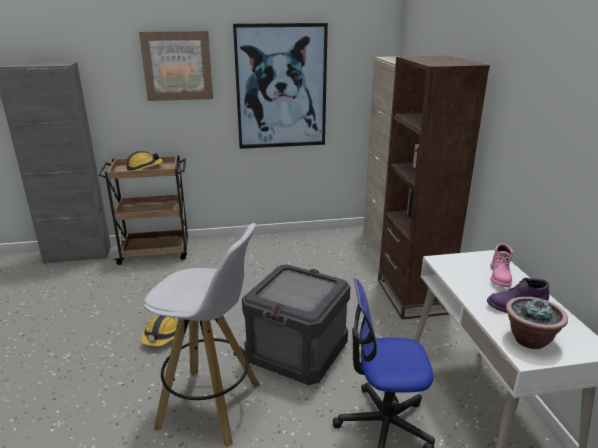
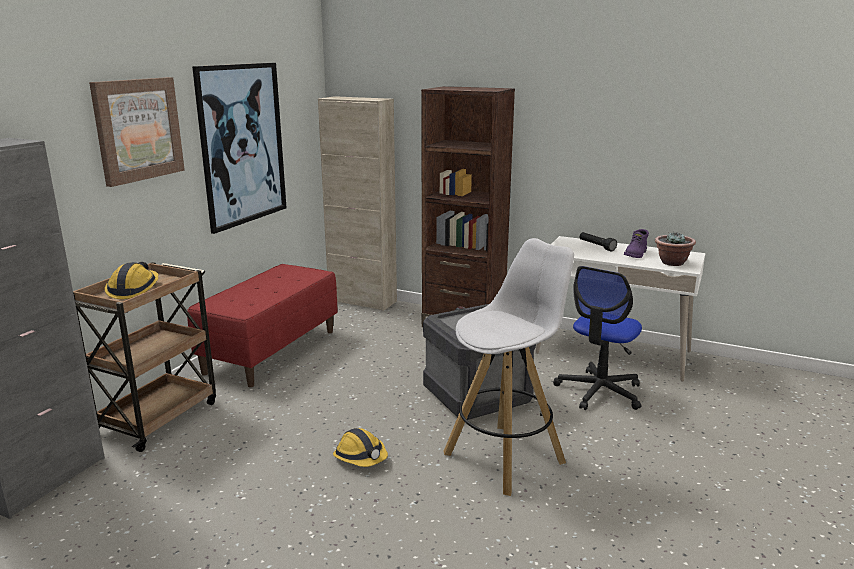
camera: 55 degrees left, 5 degrees down
(265, 245) = (271, 351): none -> red bench
(500, 277) = (596, 246): pink boot -> black flashlight

